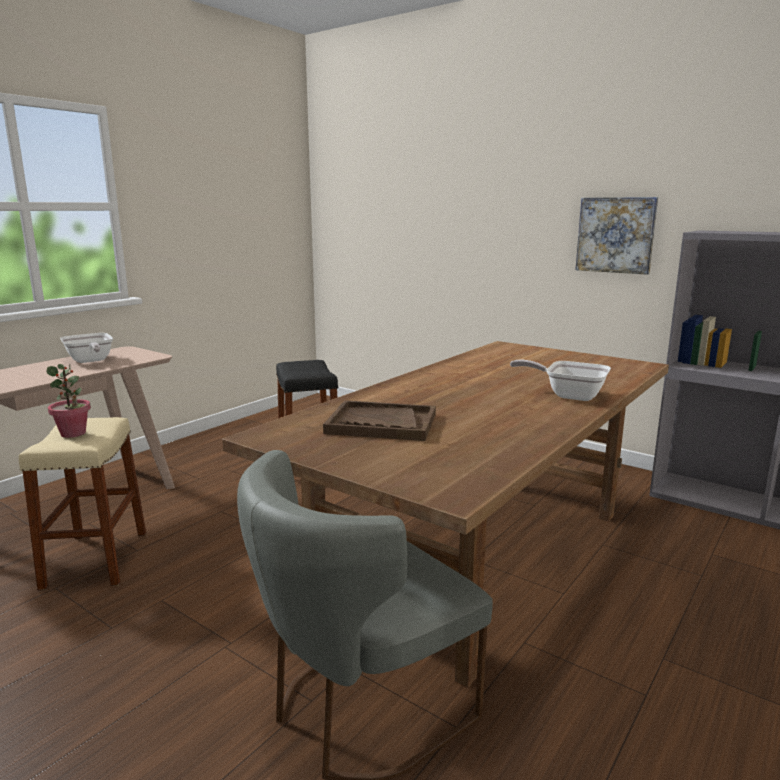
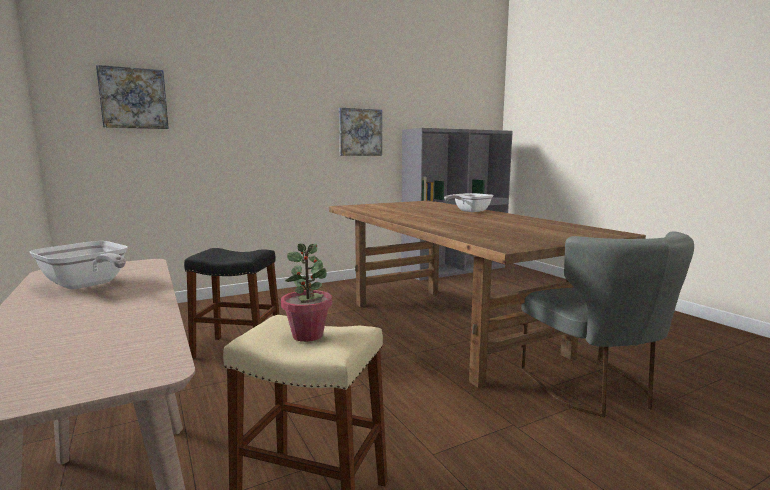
camera: 65 degrees left, 5 degrees down
(90, 361) = (87, 285): frying pan -> frying pan turned 45 degrees clockwise
(369, 200) = (133, 98): none -> picture
(381, 424) = (497, 231): brown tray -> none

